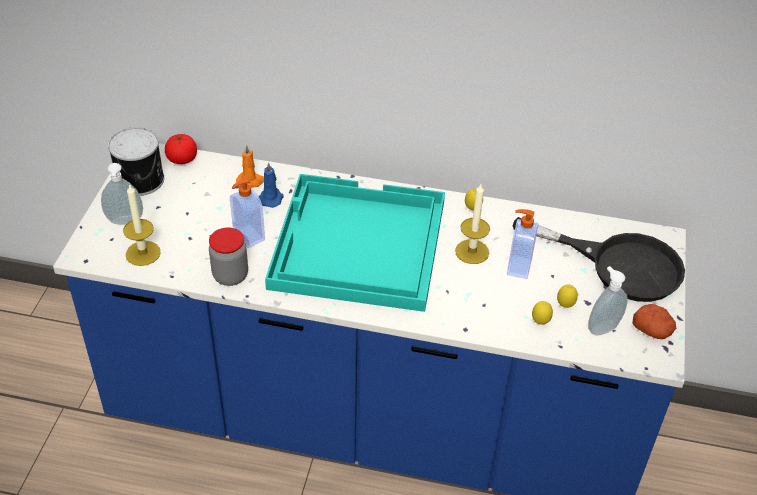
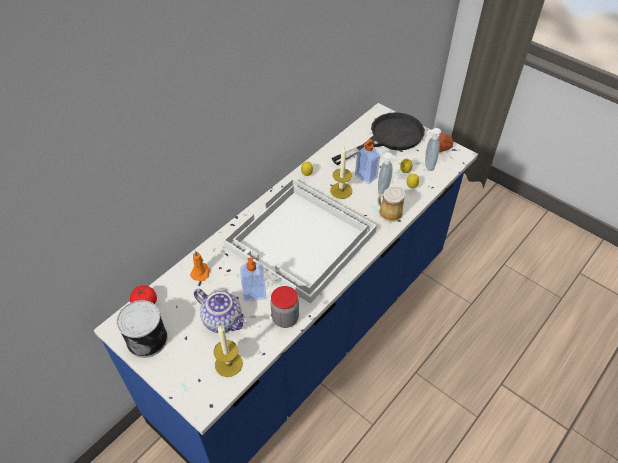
camera: 60 degrees left, 5 degrees up
(125, 222) = (187, 365): soap dispenser -> soap dispenser (384, 190)
(198, 226) = (223, 319): none -> teapot
(271, 198) = (226, 267): blue candle -> none
(356, 245) = (301, 240): turquoise tray -> white tray
(470, 314) = (389, 213): none -> mug

